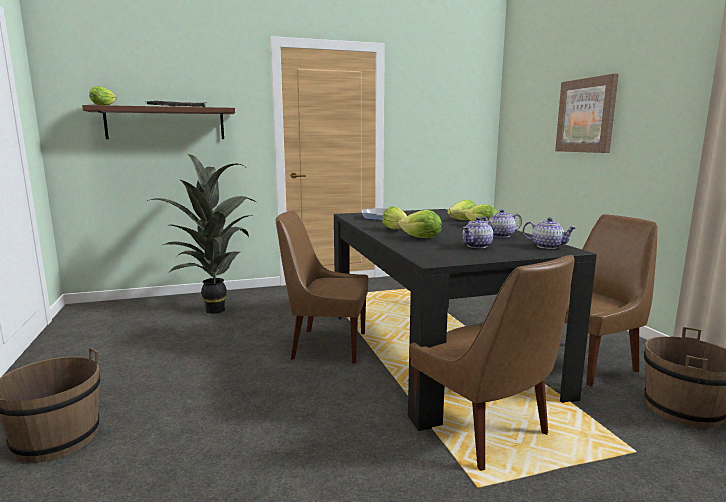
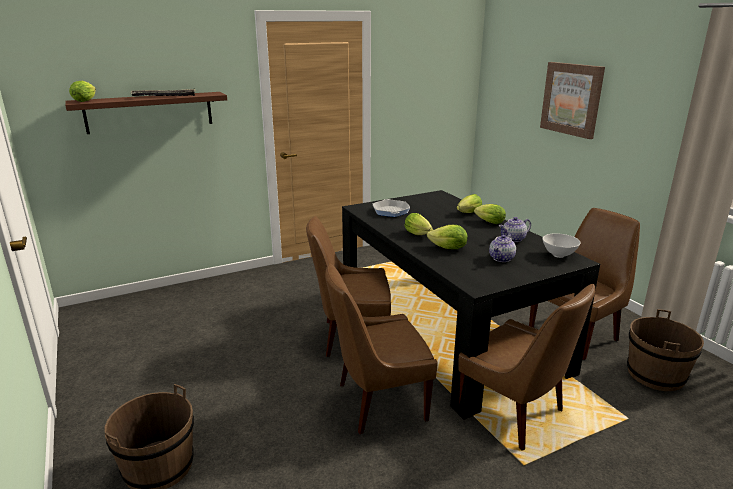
camera: 10 degrees left, 10 degrees up
(215, 309) = (223, 301): potted plant -> none
(325, 404) = (378, 402): none -> brown chair
(547, 246) = (558, 255): teapot -> white bowl

